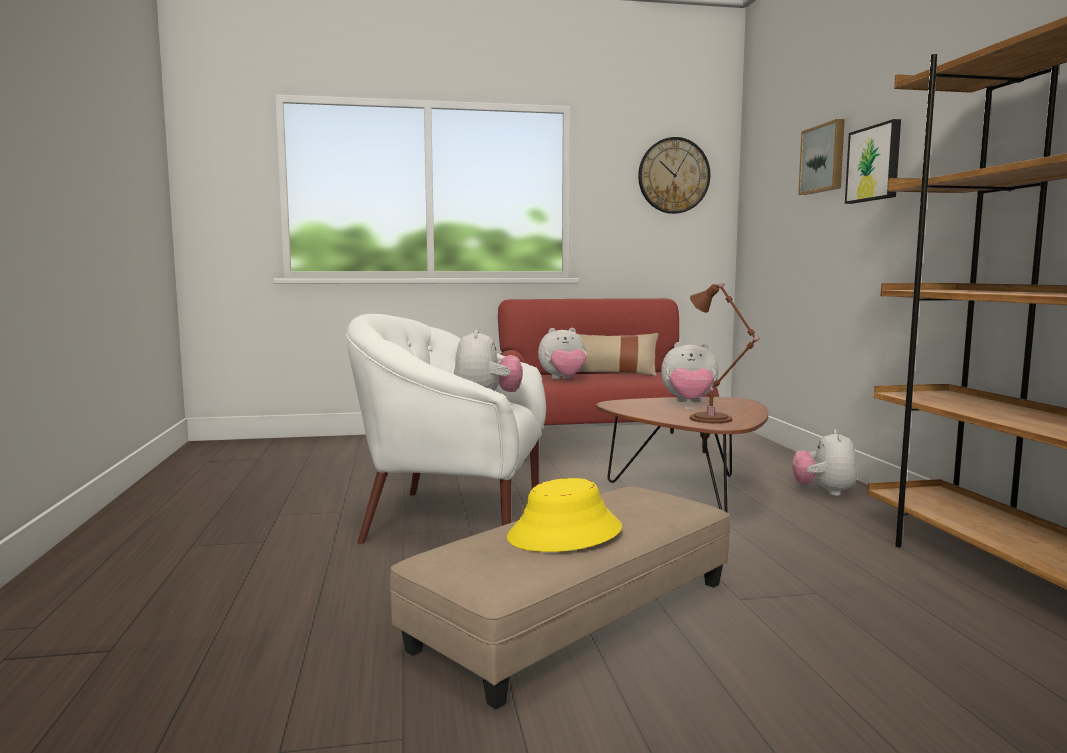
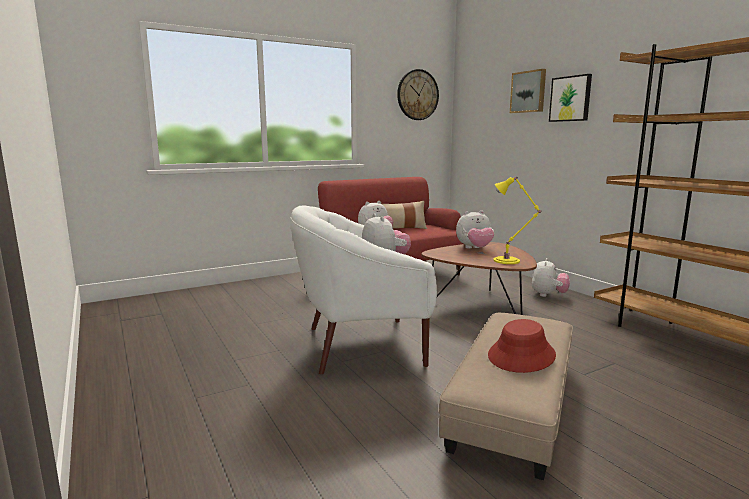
camera: 20 degrees left, 5 degrees up
(565, 534) = (521, 356): yellow hat -> red hat
(714, 419) = (509, 261): brown table lamp -> yellow table lamp
(824, 492) = (548, 295): plush toy -> plush toy turned 150 degrees counterclockwise

